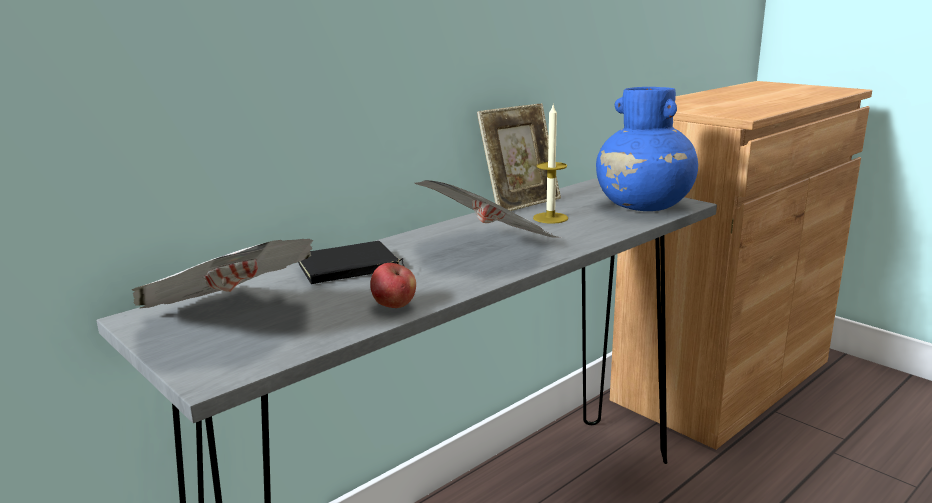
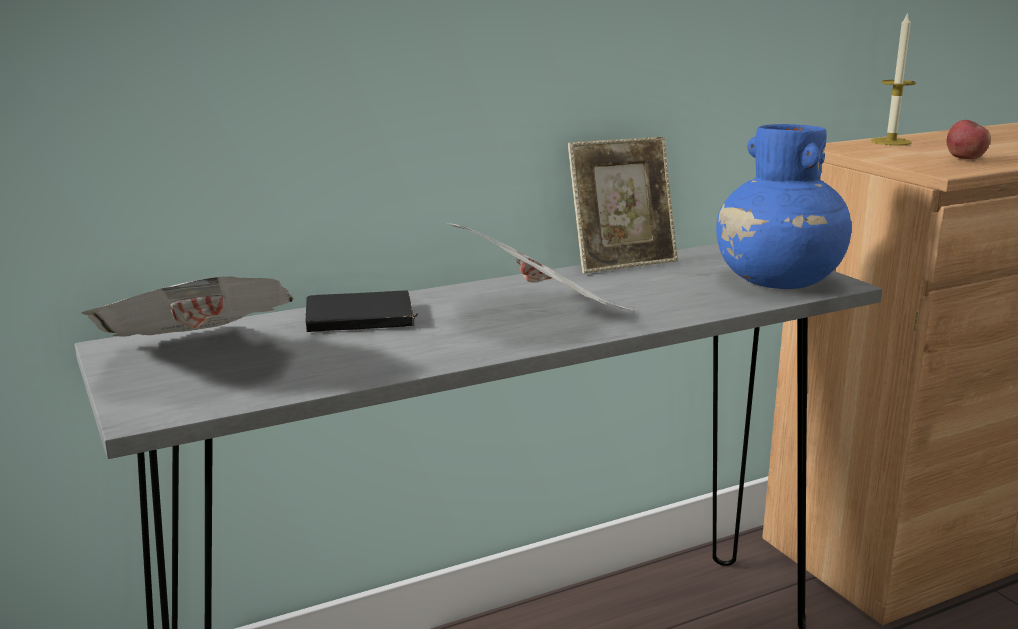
camera: 15 degrees right, 0 degrees up
(394, 306) = (377, 367): apple -> apple (965, 159)
(550, 218) = (643, 284): candle -> candle (891, 142)

